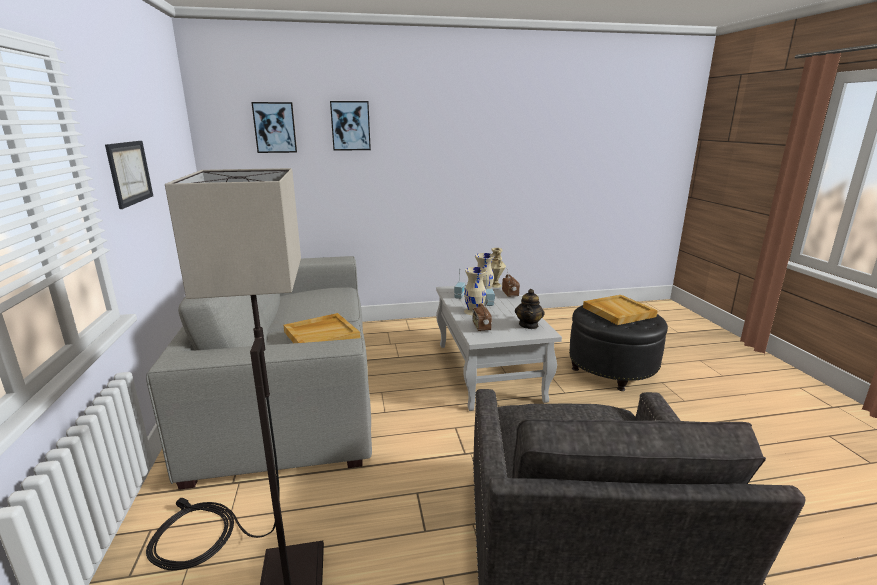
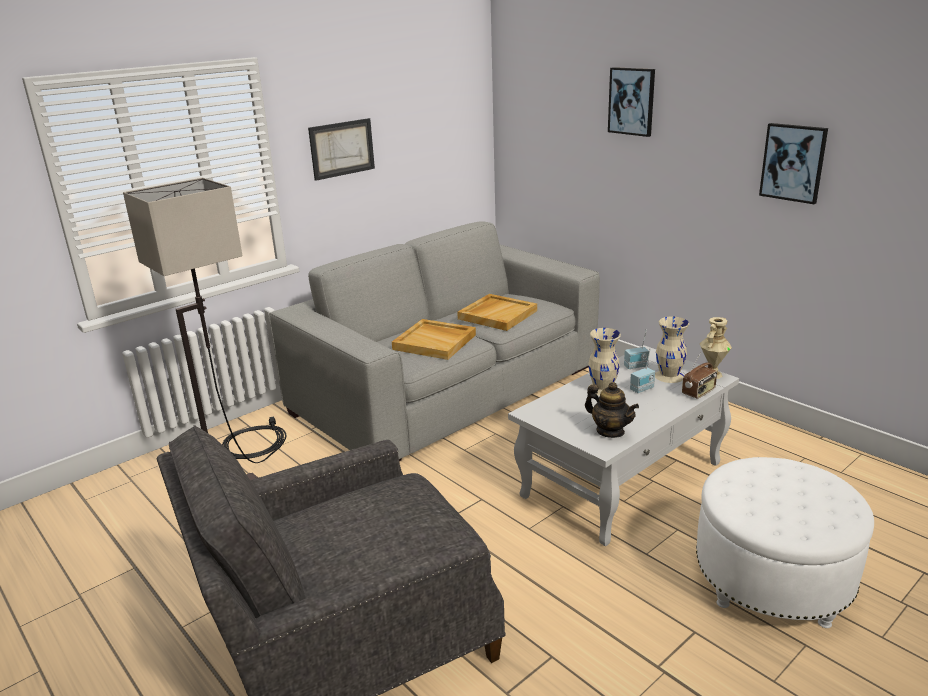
camera: 60 degrees right, 5 degrees up
(275, 127) = (557, 97): picture -> picture (793, 162)
(481, 327) = (562, 405): radio -> none
(529, 325) = (610, 431): teapot -> teapot turned 120 degrees counterclockwise
(611, 370) = (771, 582): black ottoman -> white ottoman
(618, 312) = (796, 491): beige tray -> beige tray (497, 314)

